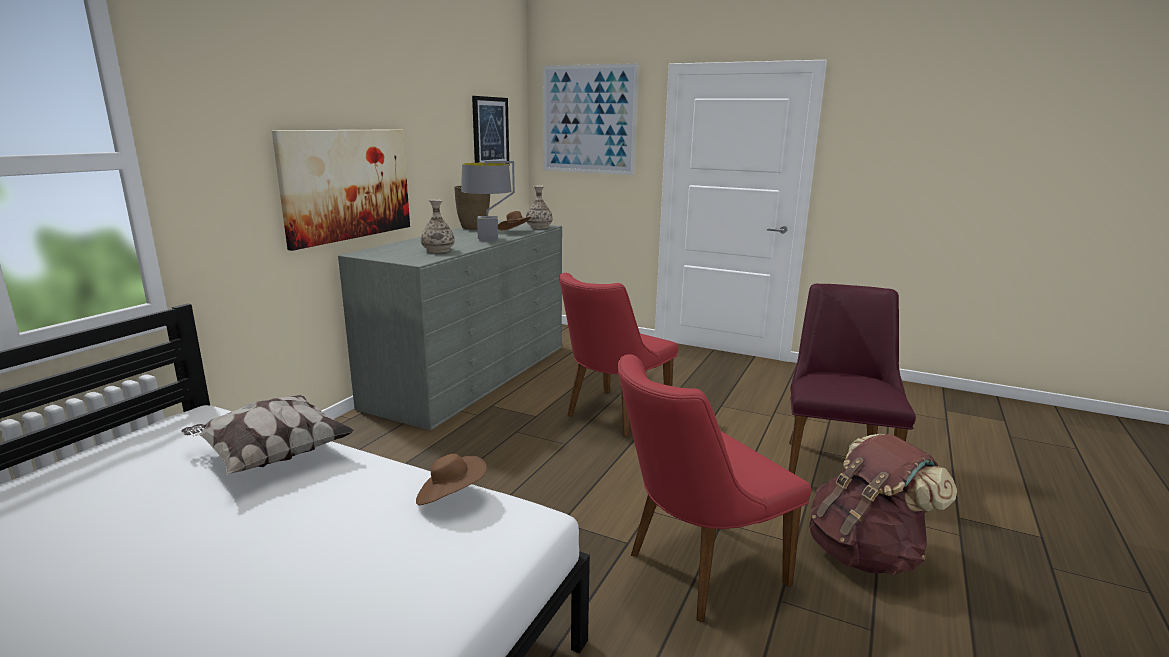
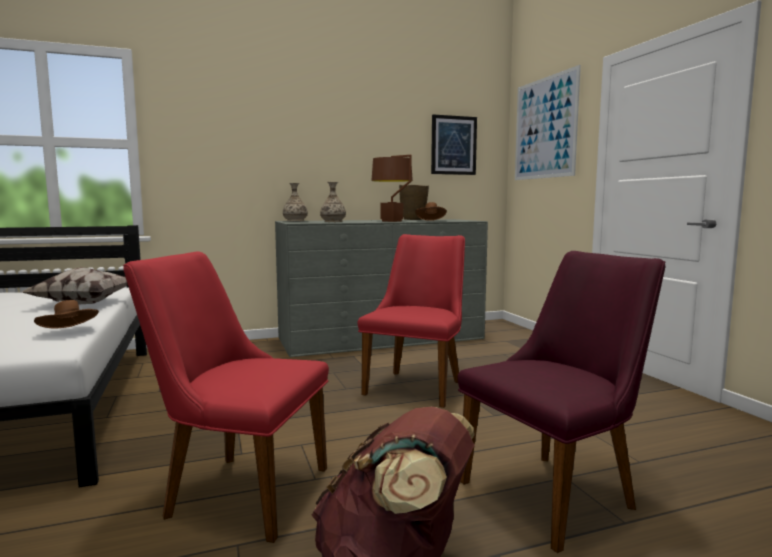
camera: 45 degrees right, 10 degrees down
(347, 184) = (291, 173): picture -> none
(488, 239) = (392, 221): grey table lamp -> brown table lamp
(539, 227) = (463, 220): vase -> vase (295, 221)
(611, 416) = (418, 385): red chair -> red chair turned 120 degrees clockwise

